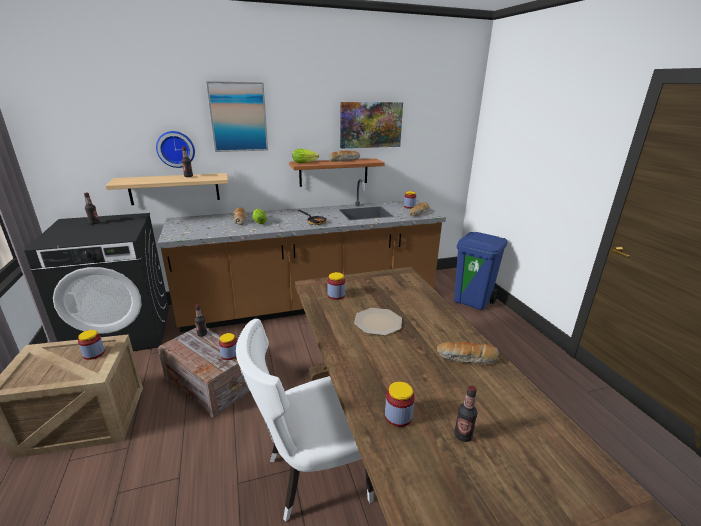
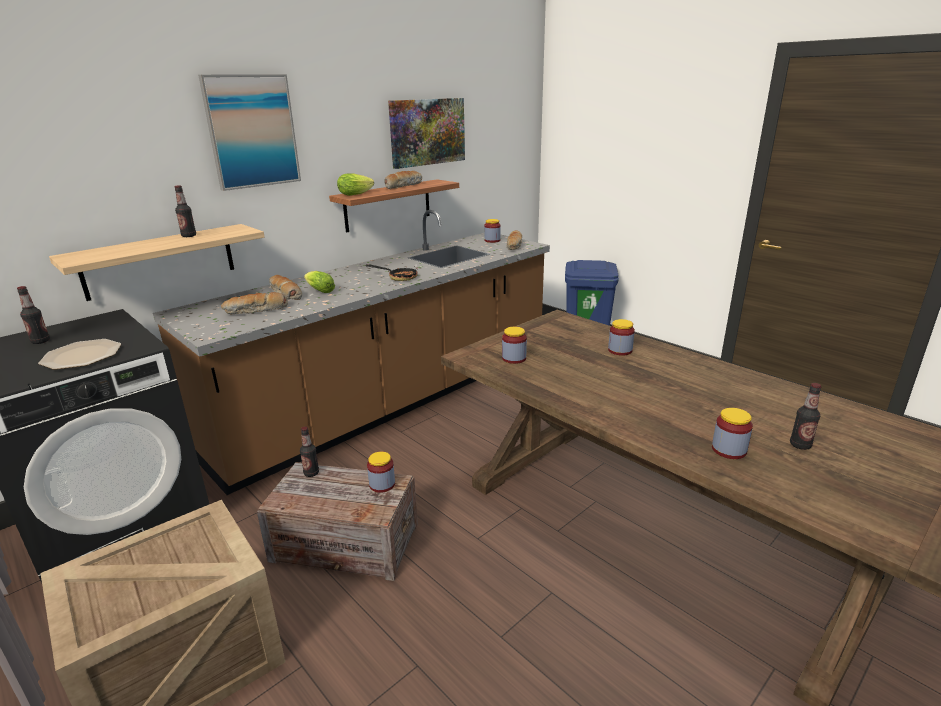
camera: 25 degrees left, 0 degrees up
(94, 354) = (192, 542): jar -> jar (620, 350)
(176, 149) = (157, 192): wall clock -> none
(313, 475) = (581, 589): white chair -> none
(378, 322) = (597, 373): plate -> plate (81, 356)
(467, 358) = (724, 381): bread -> bread (256, 311)

